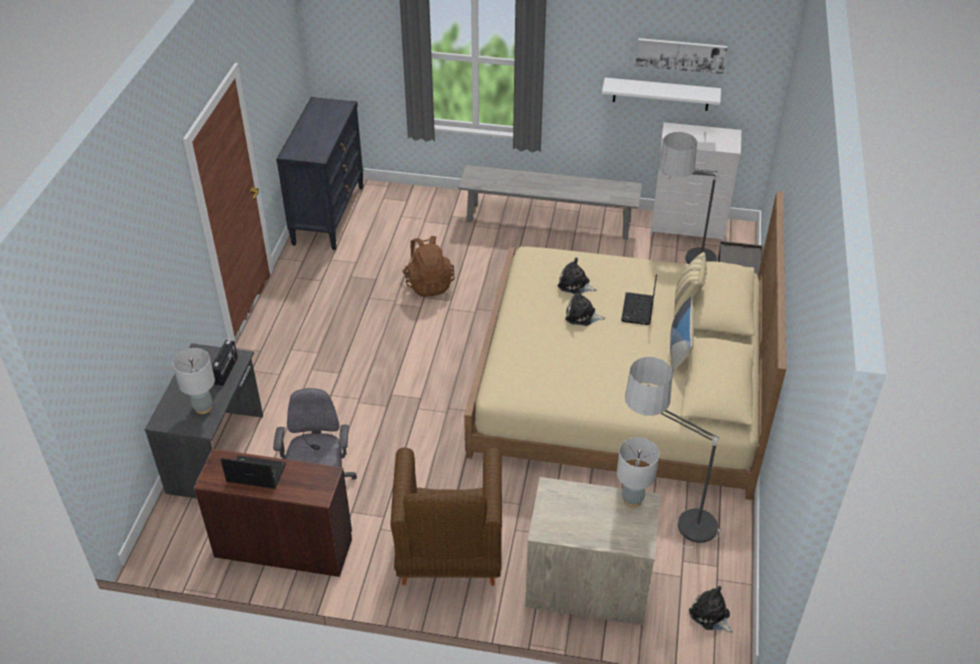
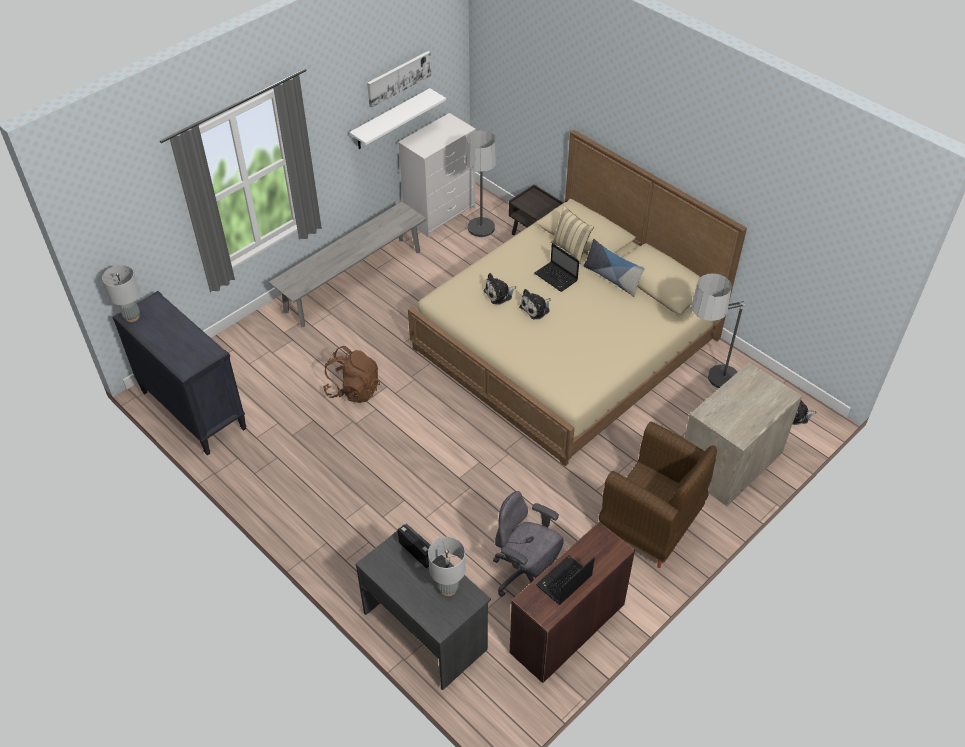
camera: 55 degrees left, 5 degrees up
(632, 499) = (745, 378): grey table lamp -> grey table lamp (132, 317)

